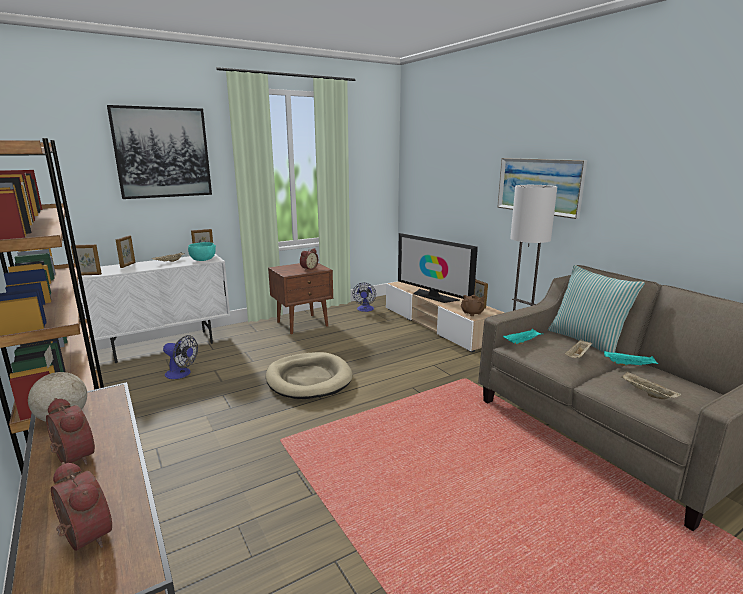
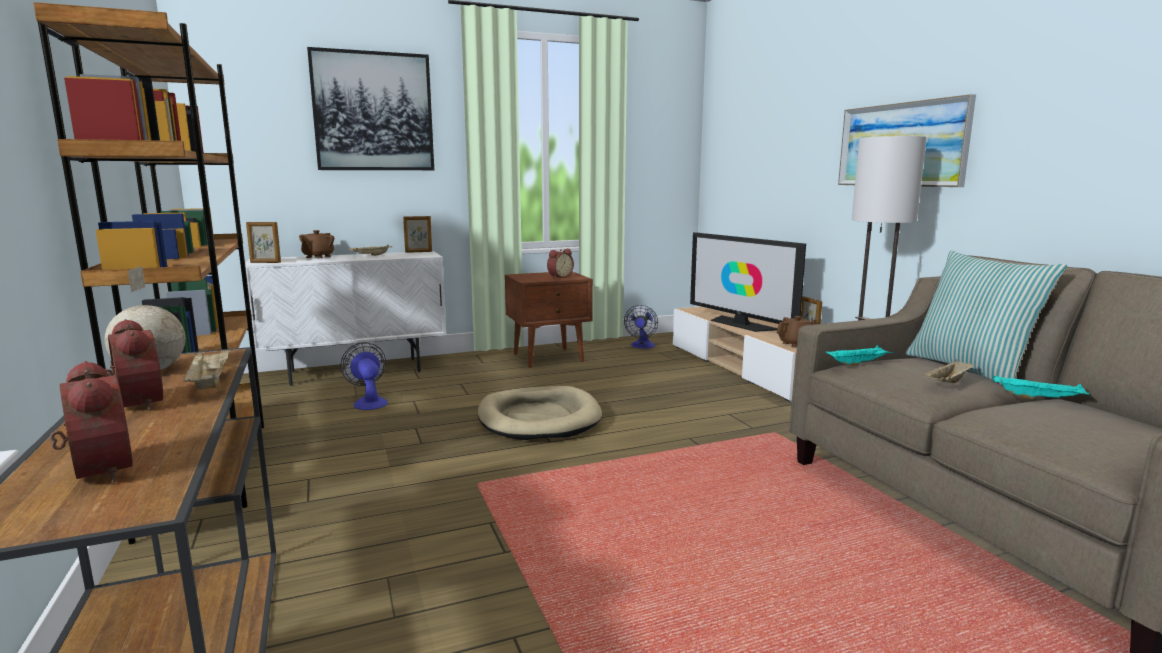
camera: 10 degrees right, 5 degrees down
(128, 265) = (318, 257): picture frame -> brown teapot
(181, 374) = (369, 402): fan -> fan turned 150 degrees counterclockwise
(203, 260) = (414, 255): turquoise bowl -> none
(646, 393) = (1060, 430): beige tray -> beige tray (209, 383)

